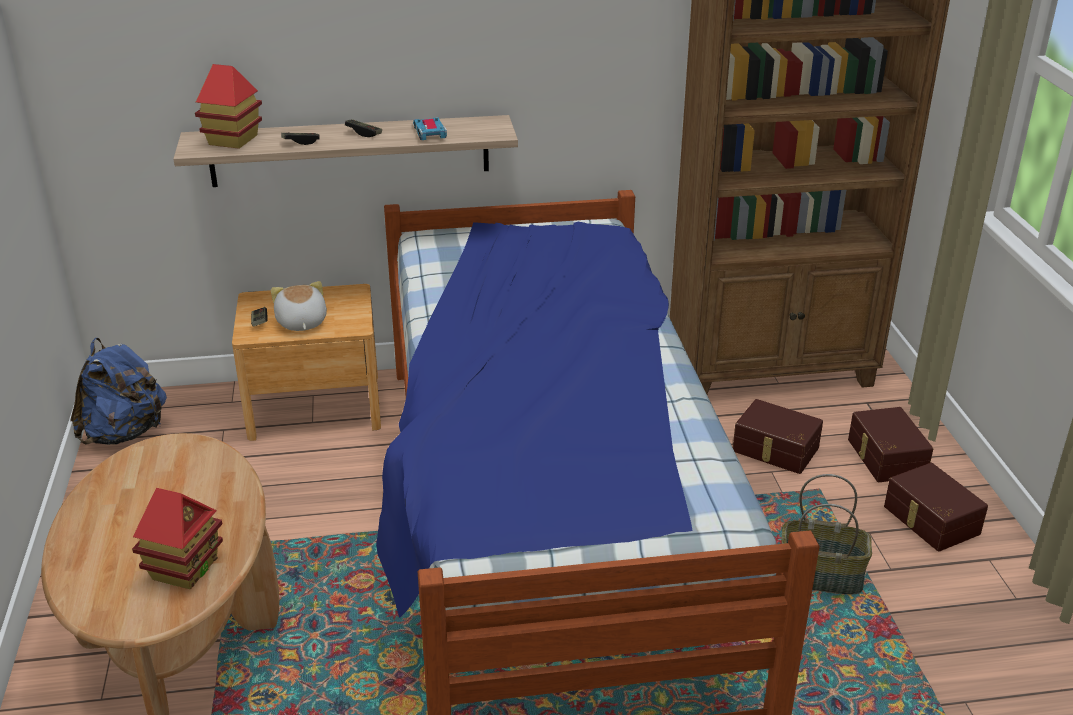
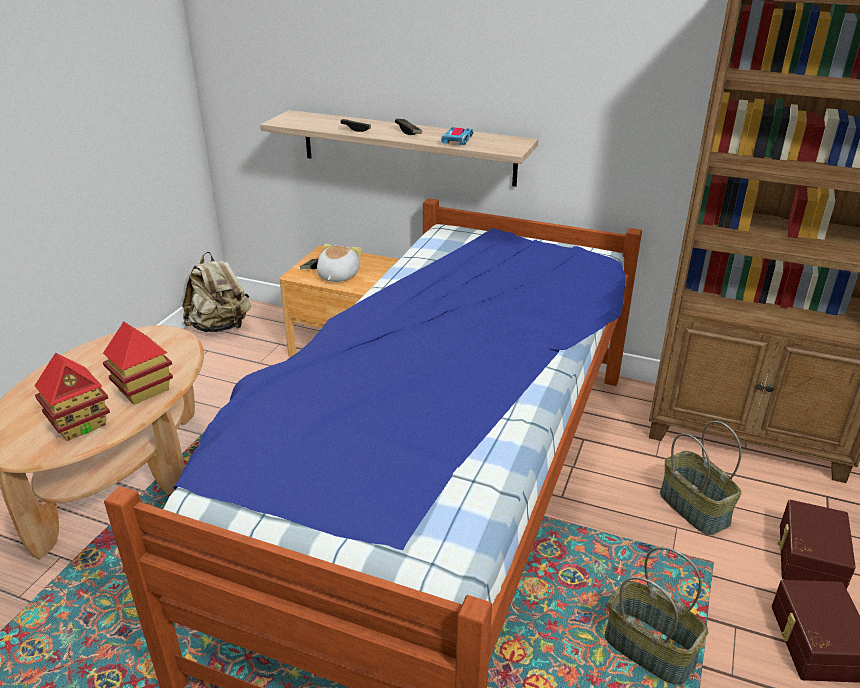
camera: 30 degrees right, 0 degrees up
(124, 433) = (220, 327): blue backpack -> beige backpack
(233, 140) = (313, 120): toy house -> toy house (143, 390)
(775, 450) = (695, 508): brown storage box -> basket

